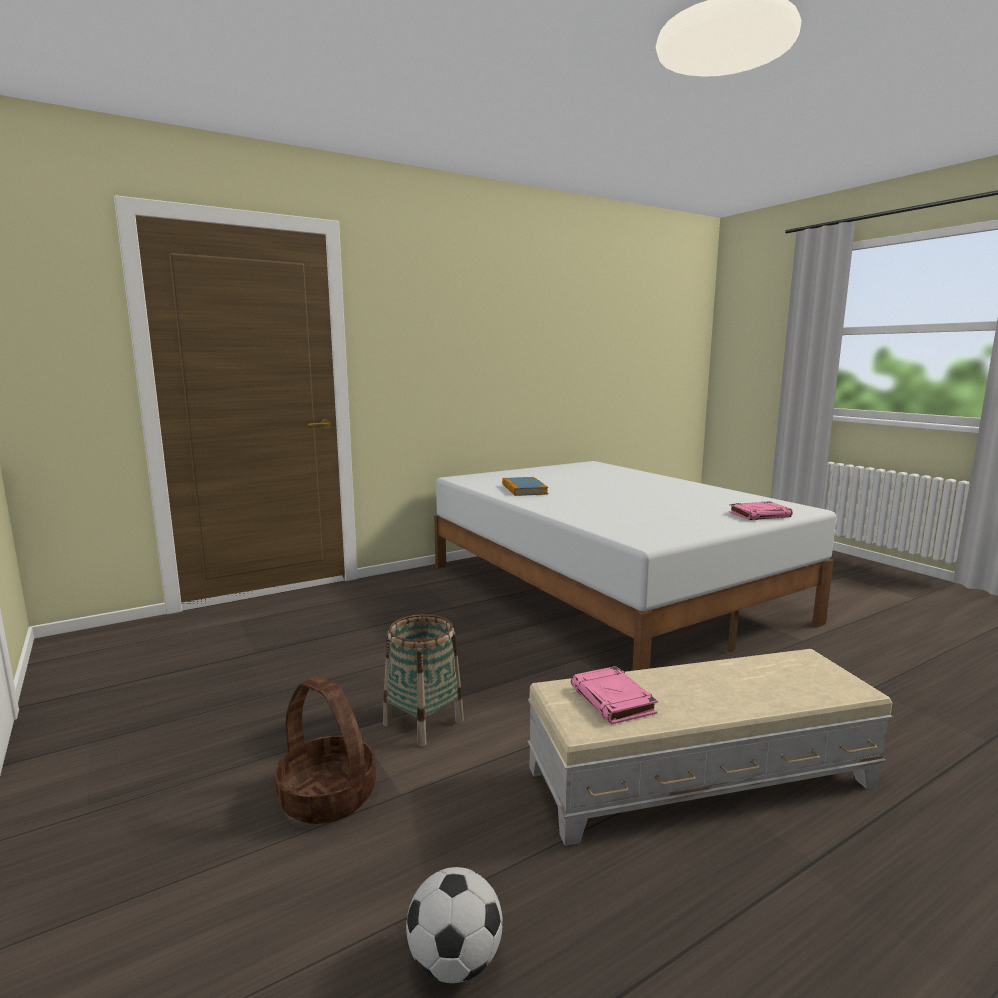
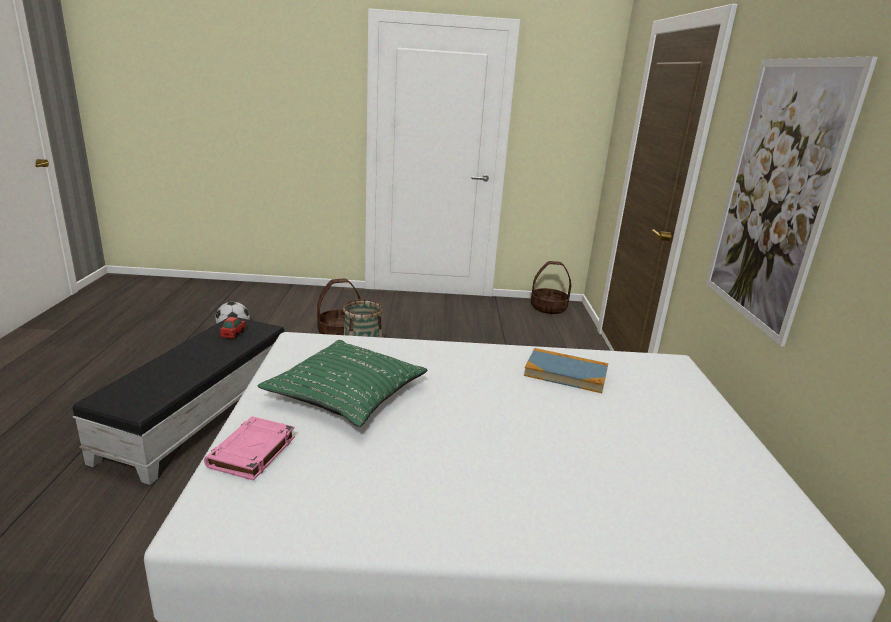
camera: 120 degrees right, 10 degrees up
(80, 653) = (548, 308): none -> basket
(457, 352) = (774, 195): none -> picture
(613, 700) = (233, 334): pink book -> toy car
(667, 515) = (347, 393): none -> green pillow
(702, 777) = (198, 413): beige ottoman -> black ottoman

